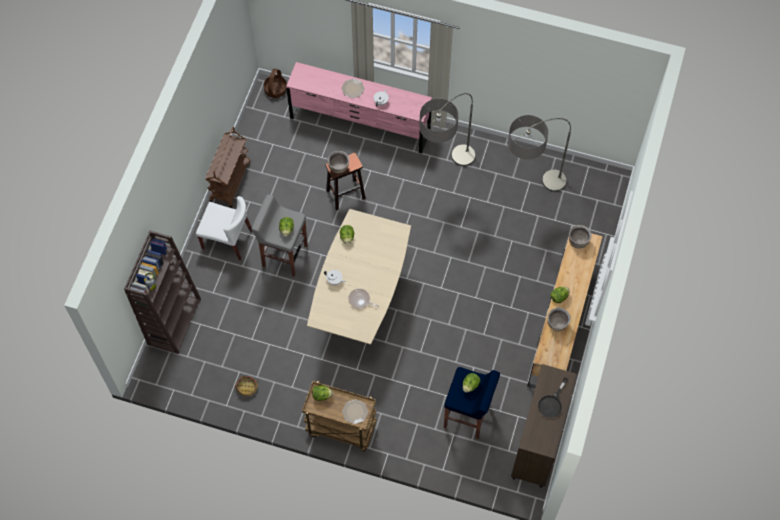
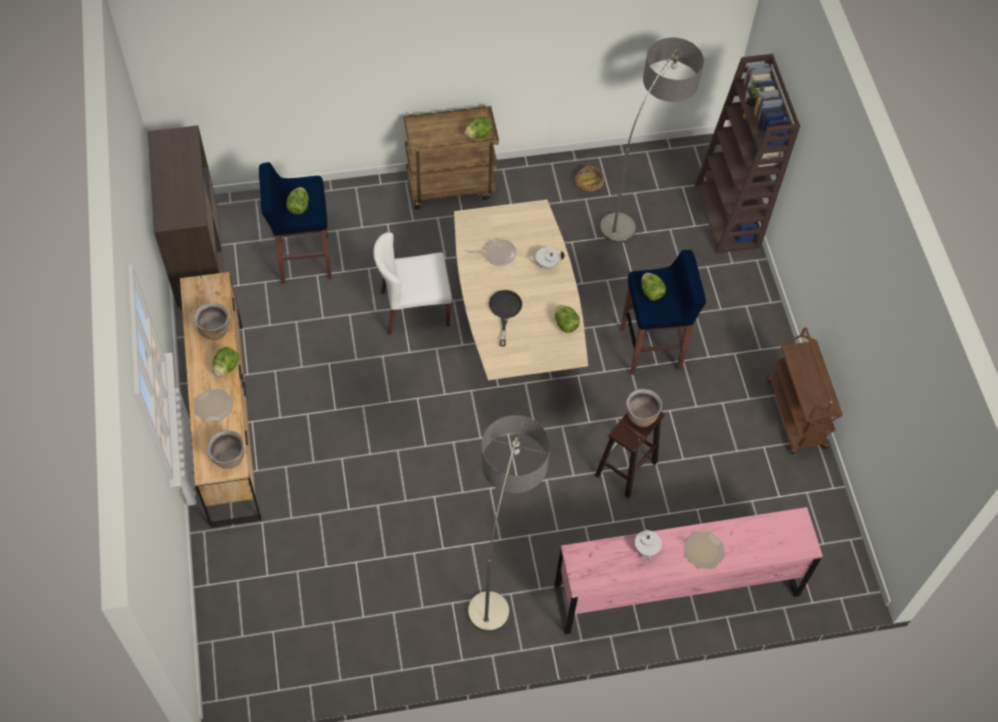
camera: 150 degrees right, 5 degrees down
(227, 239) = (739, 336): white chair -> white chair (414, 309)
(275, 89) = (840, 587): basket -> none
(284, 255) = (652, 348): grey stool -> blue stool
(354, 412) = (428, 133): plate -> plate (213, 405)
(529, 193) = (355, 596): floor lamp -> floor lamp (639, 201)
(552, 403) = (174, 186): black frying pan -> black frying pan (505, 311)

